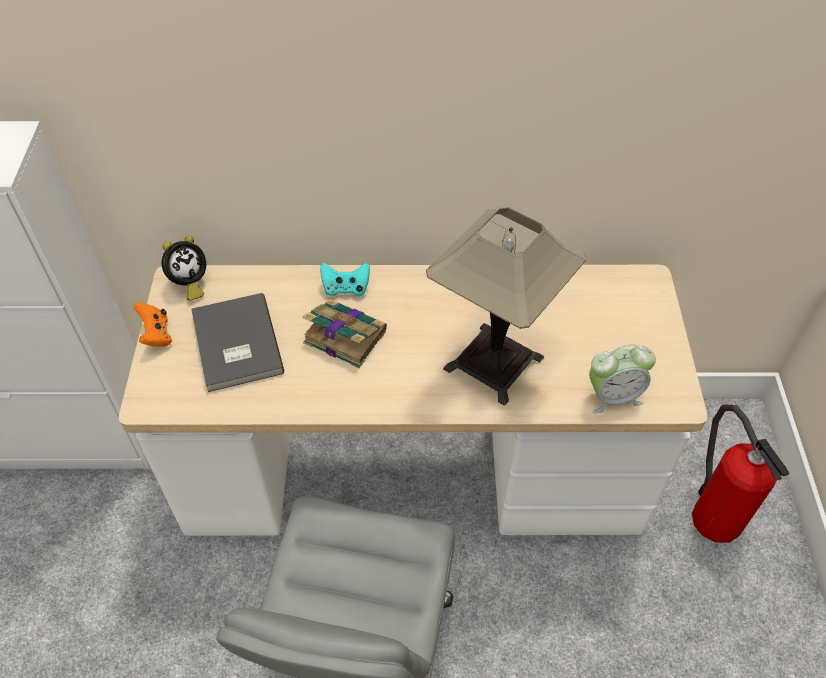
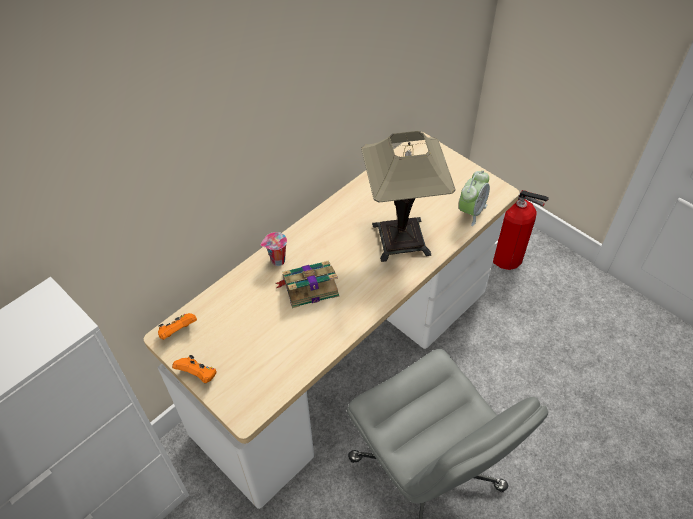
camera: 45 degrees left, 0 degrees up
(189, 284) = (178, 331): alarm clock -> orange game controller
(235, 345) = (255, 341): grey book -> none
(346, 288) = (277, 261): turquoise game controller -> cup

